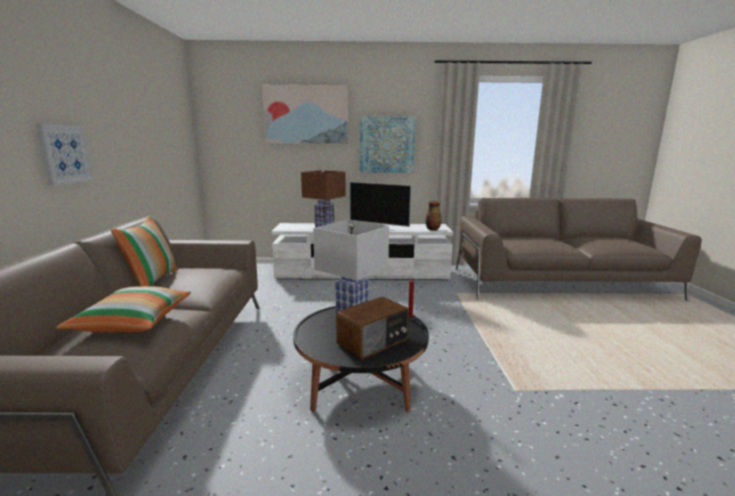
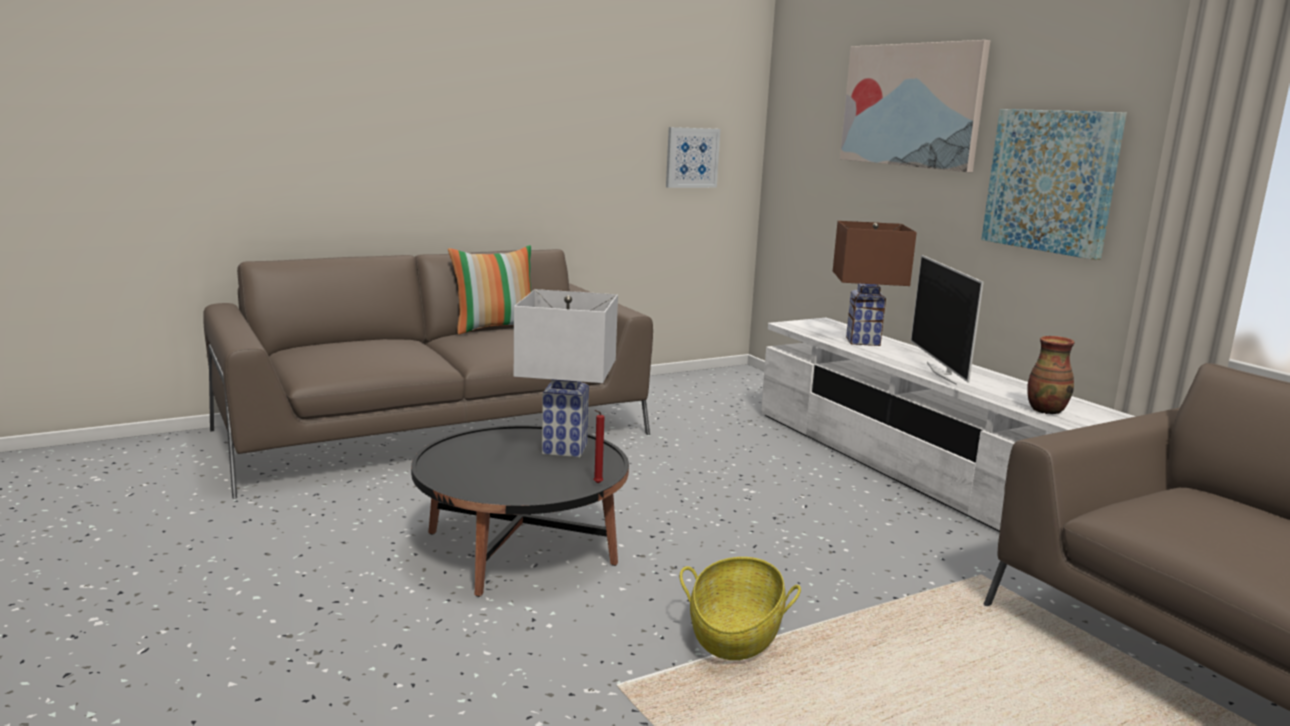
camera: 60 degrees right, 0 degrees up
(65, 154) = (461, 156): picture -> picture (692, 157)
(133, 322) = (377, 349): pillow -> none
(374, 342) = (495, 474): radio -> none
(480, 349) = (735, 634): none -> basket

